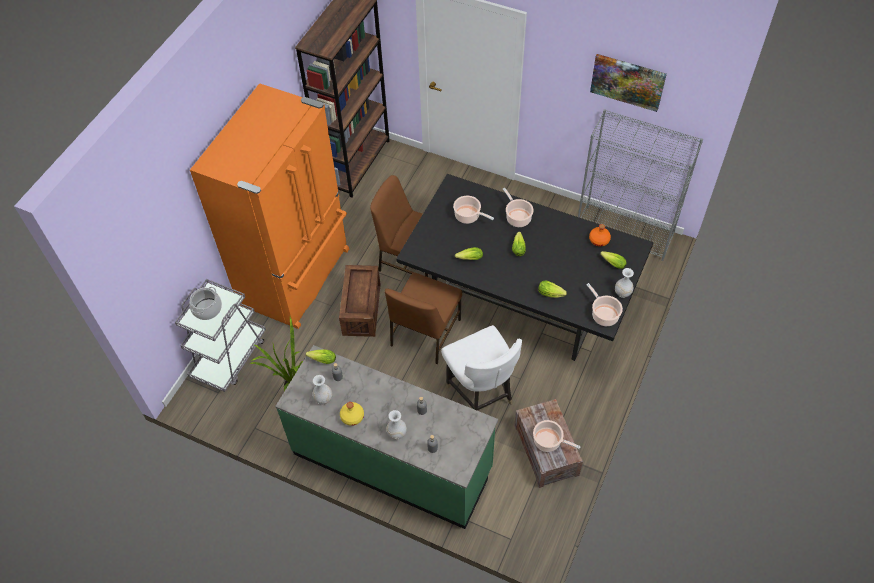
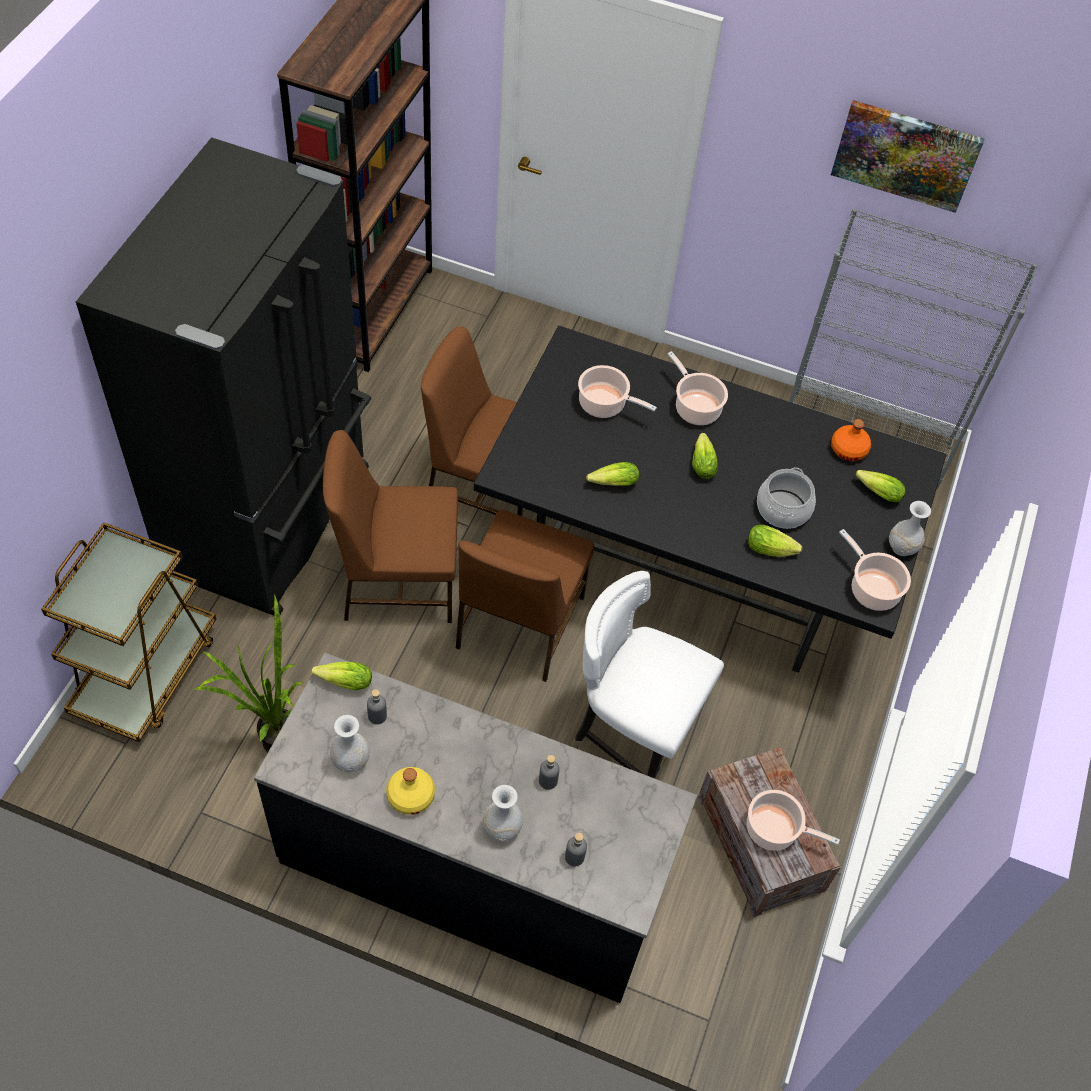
camera: 10 degrees left, 0 degrees up
(207, 309) = (107, 582): cooking pot -> cooking pot (783, 509)
(229, 356) = (146, 672): grey cart -> brown cart
(298, 277) = (273, 519): orange fridge -> black fridge
(361, 309) = (397, 580): crate -> brown chair
(392, 460) = (473, 871): green counter -> black counter
(481, 393) = (631, 736): white chair -> white chair turned 150 degrees clockwise

